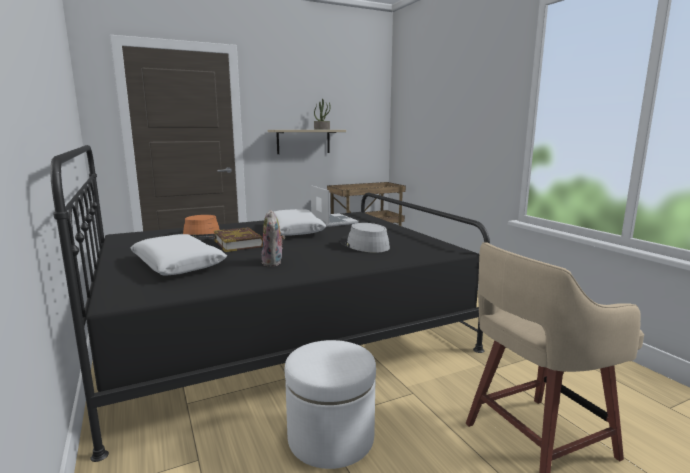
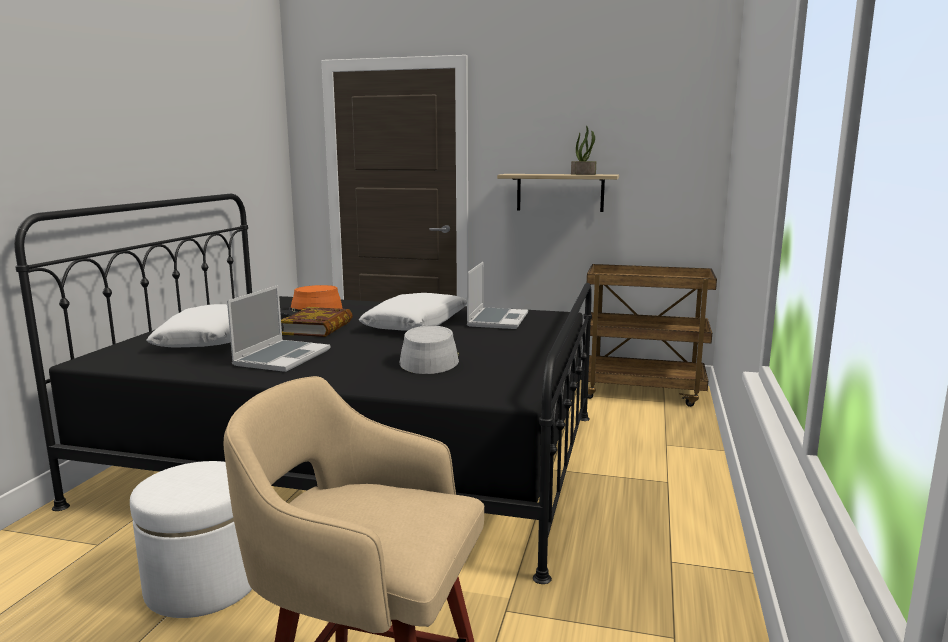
camera: 40 degrees right, 0 degrees up
(274, 263) = (282, 357): plush toy -> laptop

